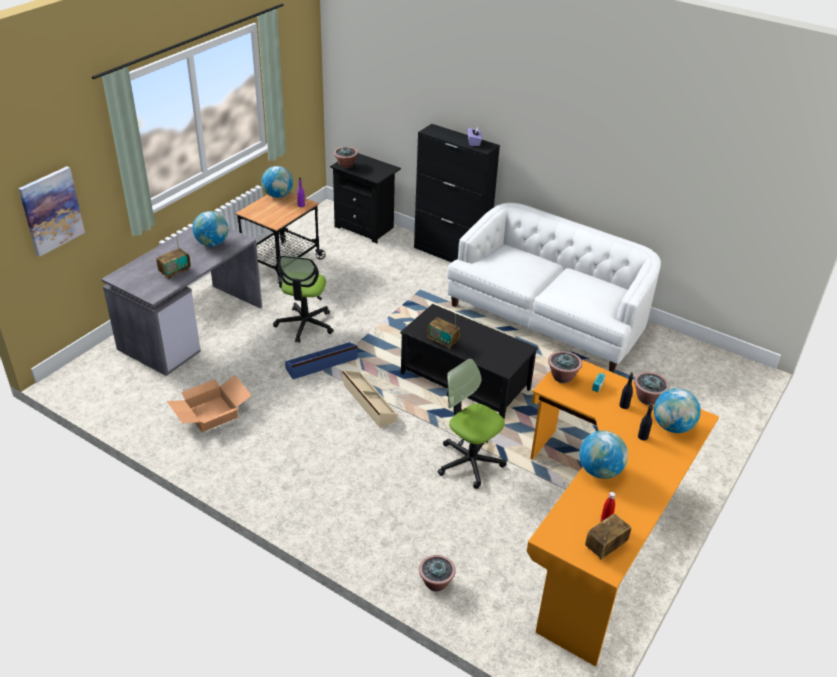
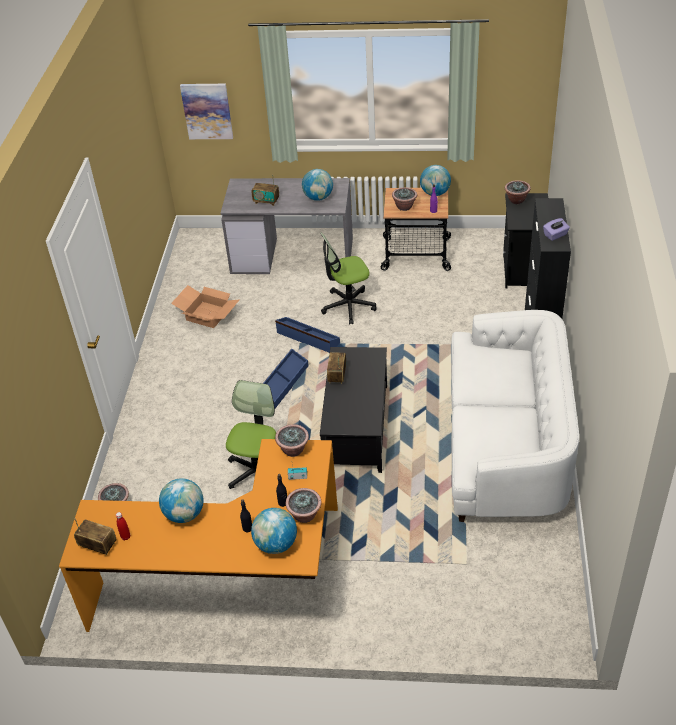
camera: 65 degrees right, 5 degrees up
(276, 215) = (404, 207): none -> potted plant
(368, 402) = (283, 384): beige storage box -> blue storage box

